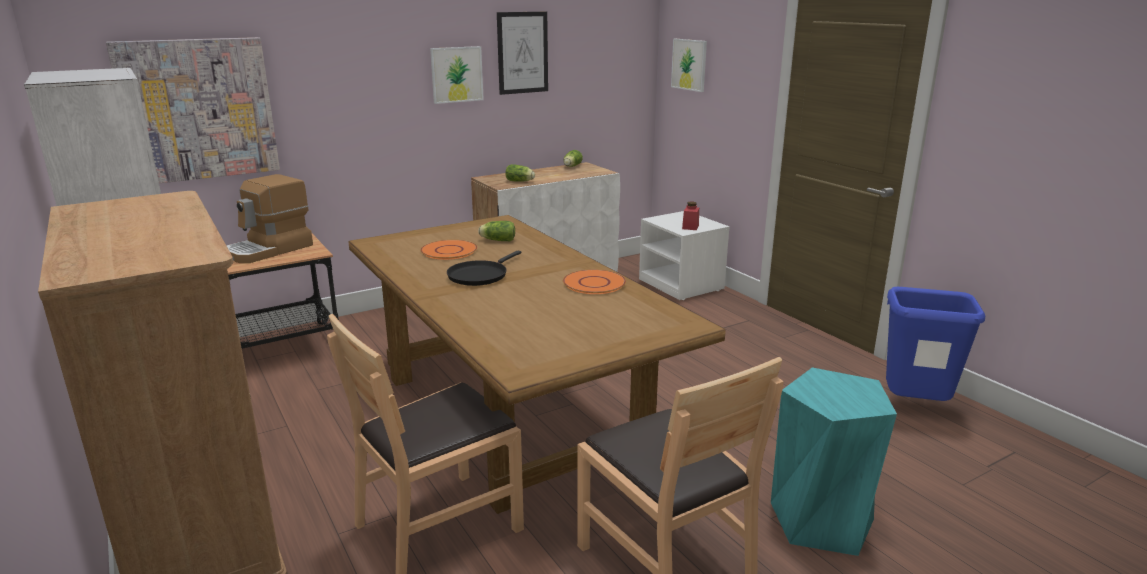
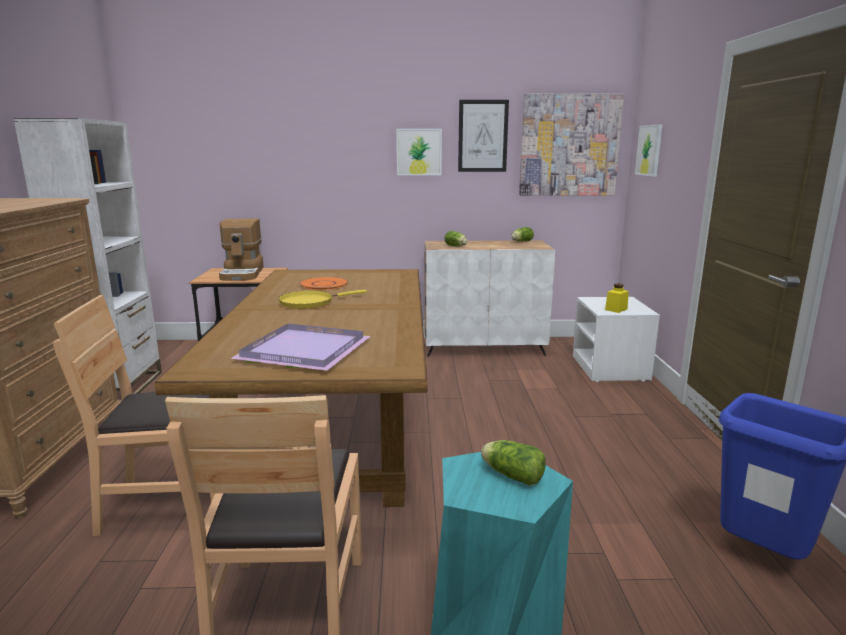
camera: 30 degrees right, 5 degrees down
(198, 109) = (217, 166): picture -> picture (569, 145)
(269, 250) = (243, 273): coffee machine -> coffee machine turned 75 degrees counterclockwise
(479, 275) = (310, 302): black frying pan -> yellow frying pan
(497, 240) = (372, 283): lettuce -> lettuce (511, 475)
(584, 327) = (307, 351): none -> purple tray
(593, 283) = (383, 322): orange plate -> none
(690, 227) = (616, 309): red jar -> yellow jar

